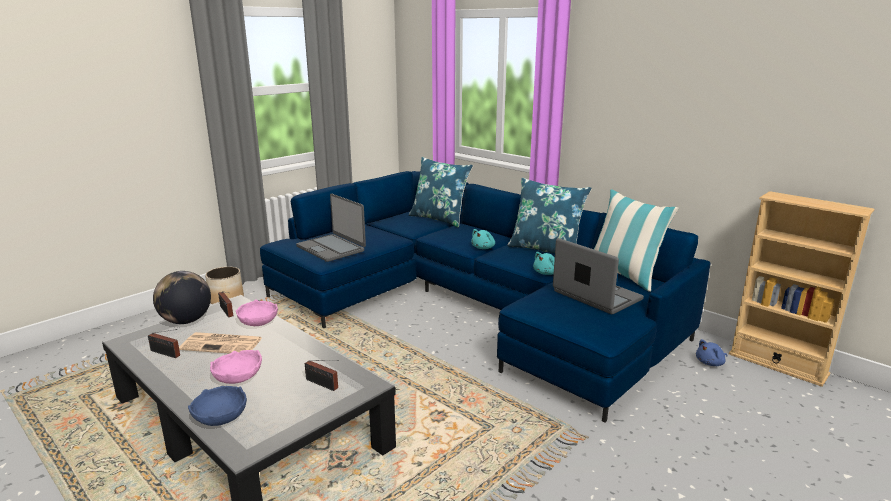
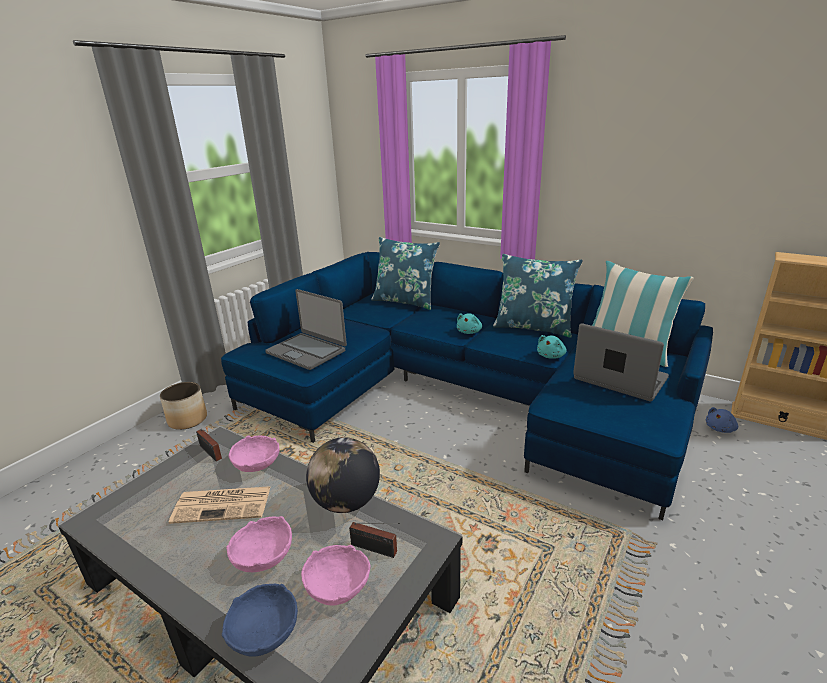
camera: 10 degrees left, 5 degrees up
(166, 354) = (153, 532): radio -> none
(186, 321) = (164, 475): globe -> globe (346, 502)
(283, 401) = (337, 586): none -> pink bowl

